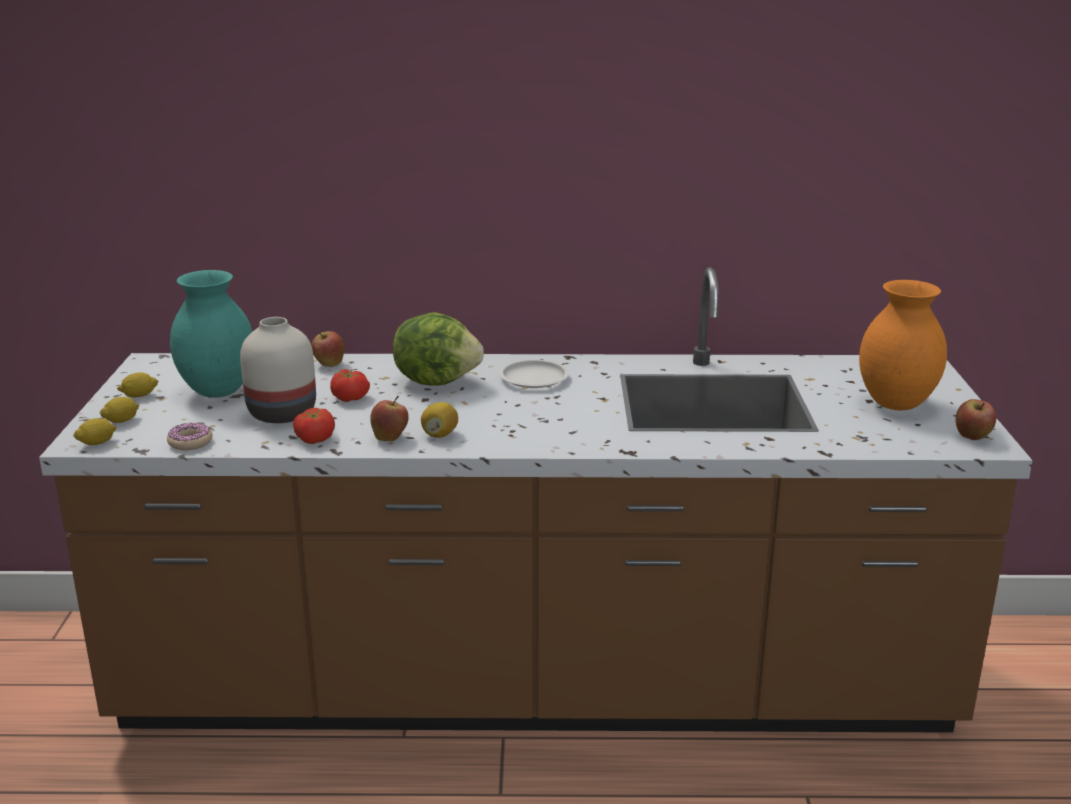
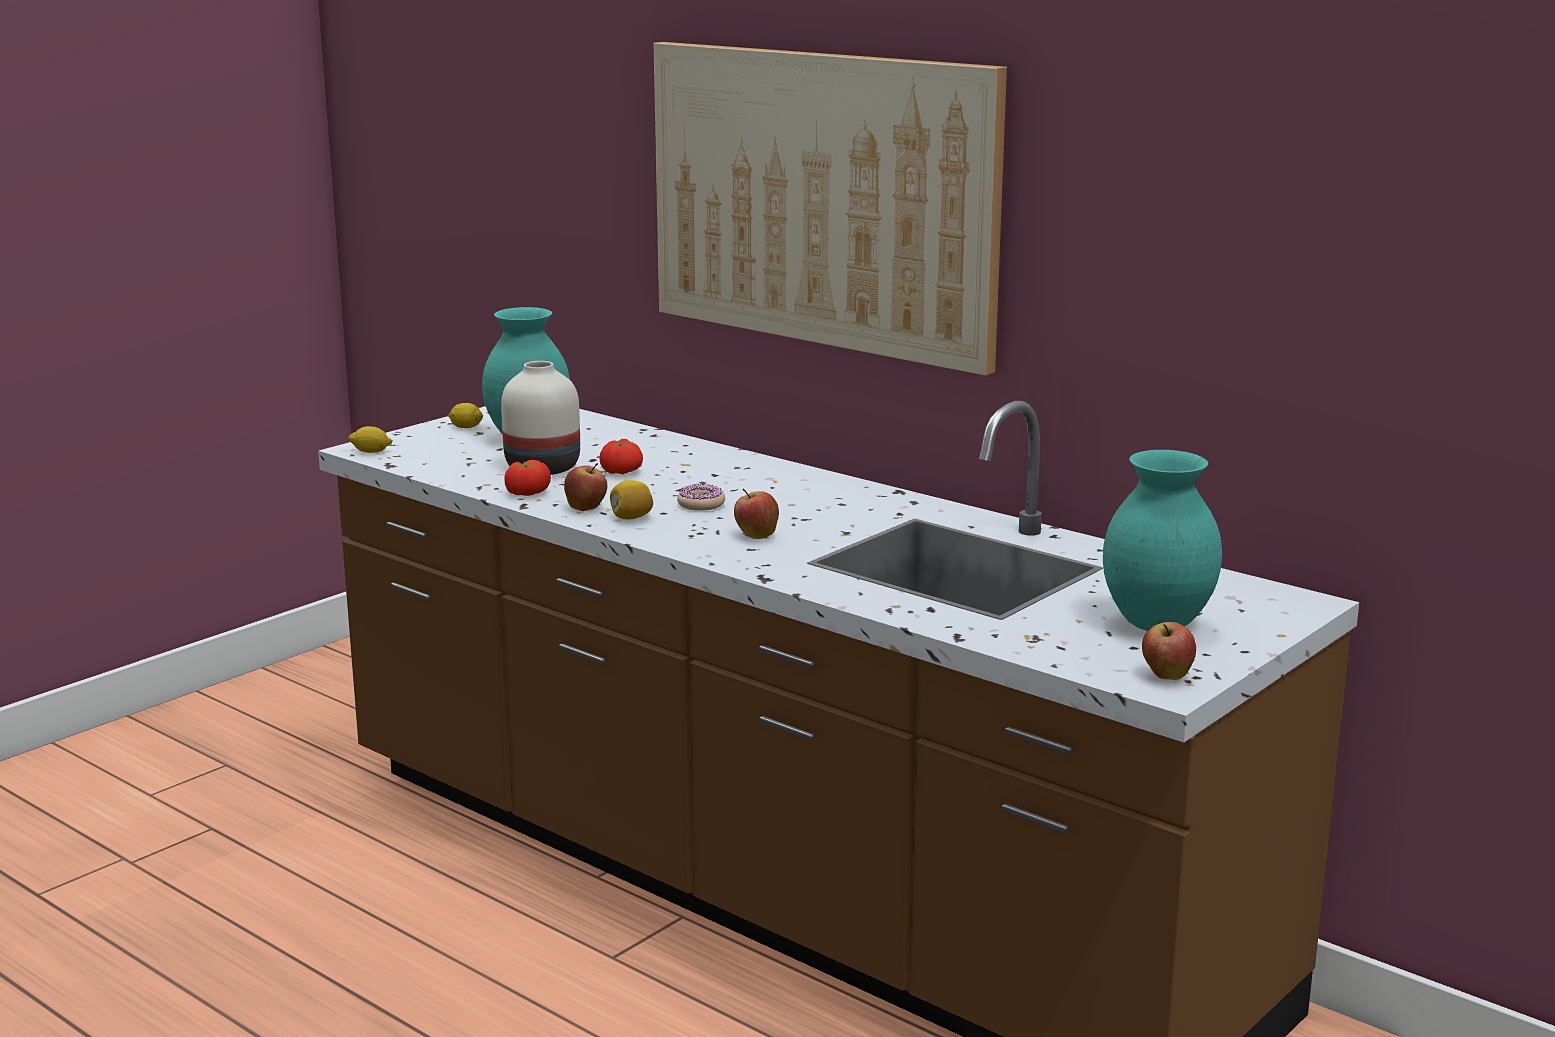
camera: 40 degrees right, 5 degrees down
(121, 421) = (417, 441): lemon -> none
(190, 442) = (433, 469): donut -> donut (701, 504)
(329, 364) = (661, 442): apple -> apple (756, 536)
(437, 380) = (725, 478): lettuce -> none
(468, 134) = (821, 199): none -> picture
(533, 378) = (818, 499): white plate -> none
(894, 404) = (1156, 624): orange vase -> turquoise vase

